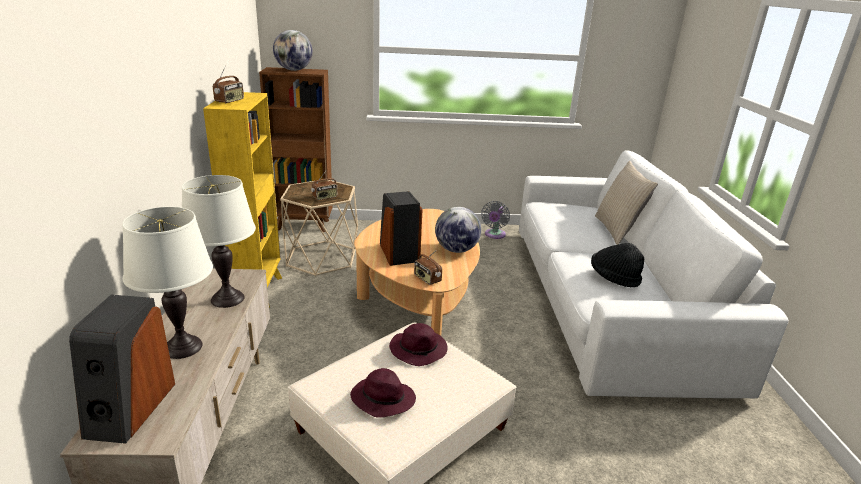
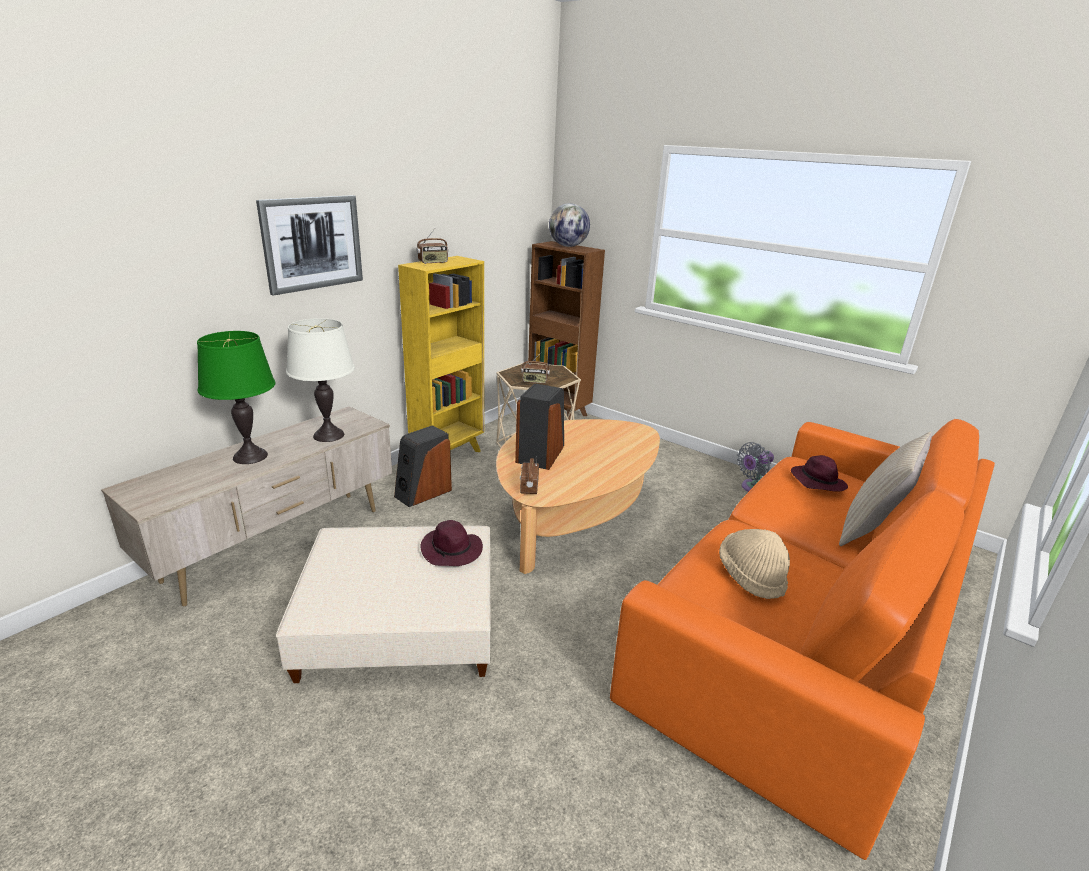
camera: 40 degrees right, 0 degrees up
(130, 408) = (165, 481): speaker -> speaker (423, 493)
(150, 97) = (312, 243): none -> picture
(182, 347) = (250, 456): white table lamp -> green table lamp
(382, 399) = (361, 573): purple hat -> purple hat (817, 481)
(456, 250) = (604, 473): globe -> none
(607, 299) = (808, 618): white sofa -> orange sofa
(614, 278) = (751, 576): black hat -> beige hat

